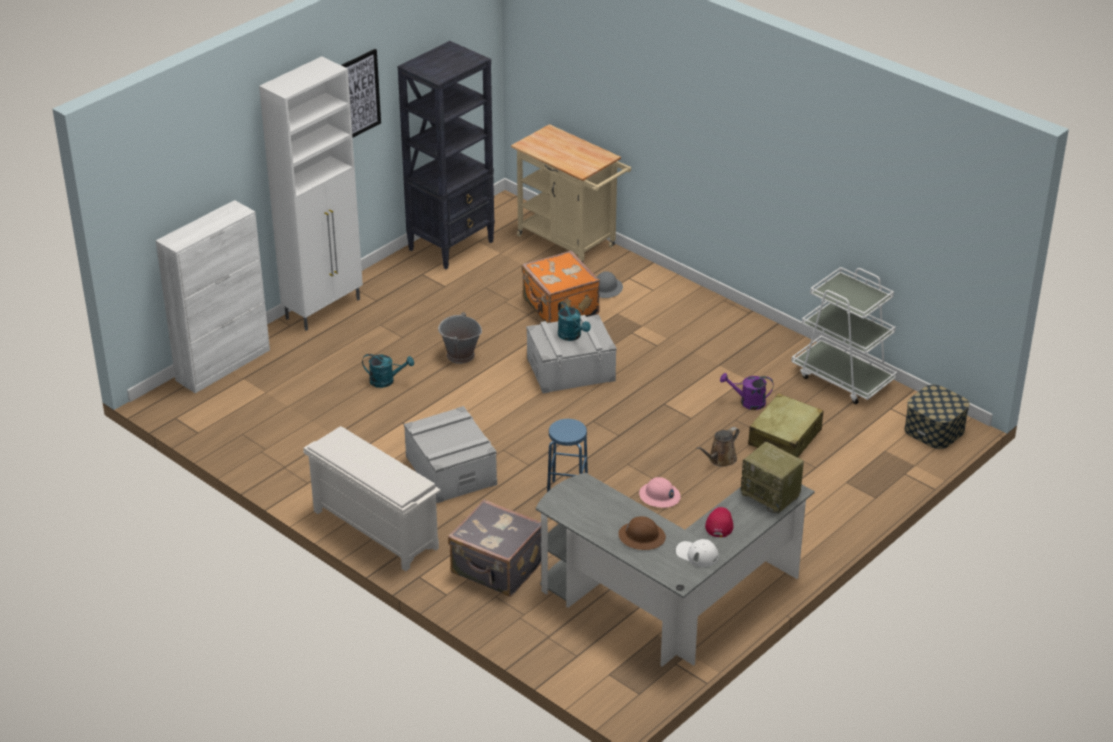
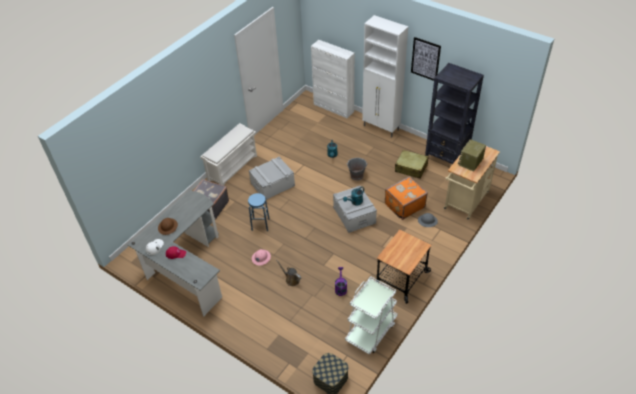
camera: 85 degrees right, 10 degrees up
(736, 333) = (401, 279): none -> cart
(771, 495) = (196, 272): radio -> radio (470, 163)
(785, 437) = (313, 306): beige suitcase -> beige suitcase (411, 168)

